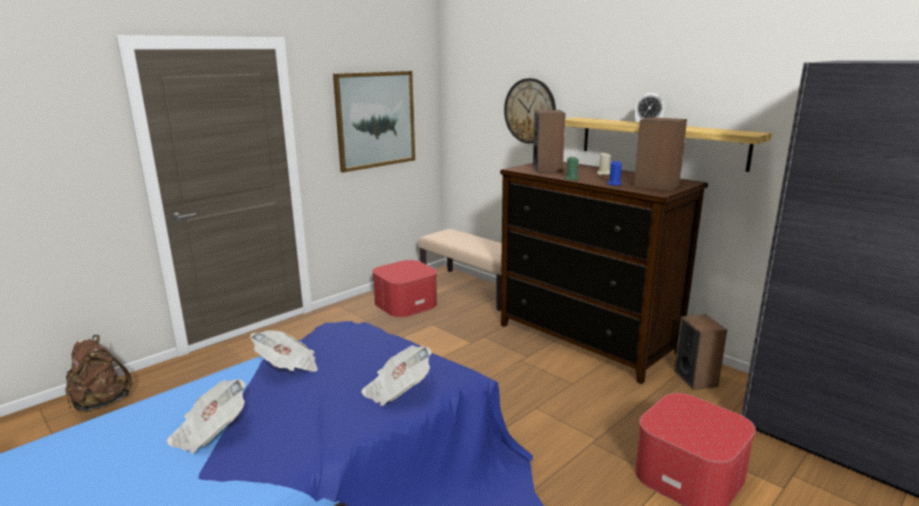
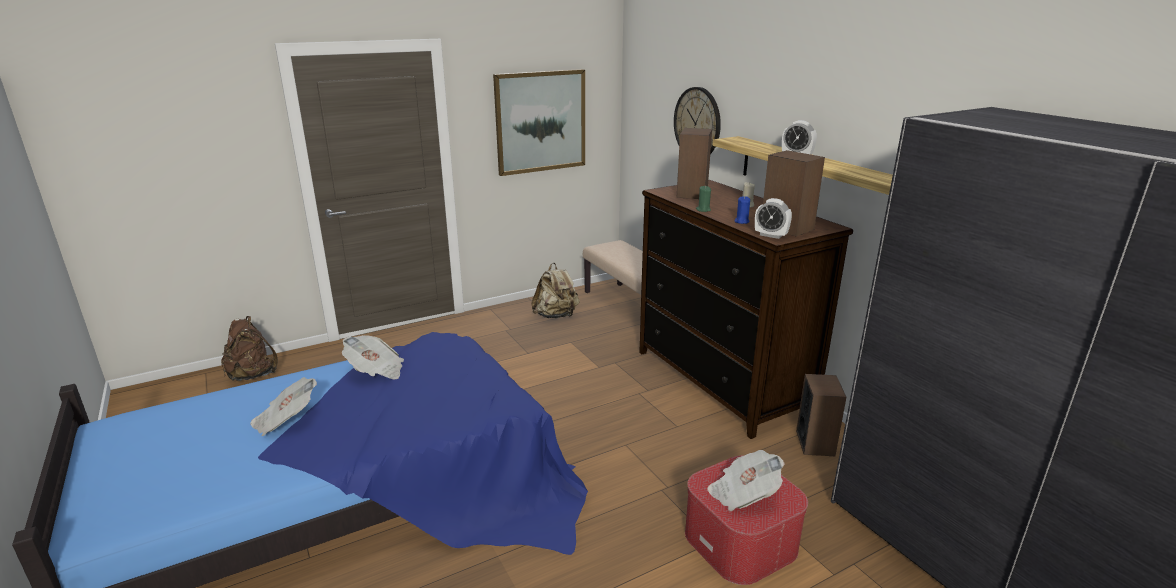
camera: 15 degrees right, 5 degrees up
(397, 391) = (453, 409): newspaper -> newspaper (743, 494)
(406, 303) = (556, 316): ottoman -> beige backpack
(650, 191) = (770, 235): none -> alarm clock

